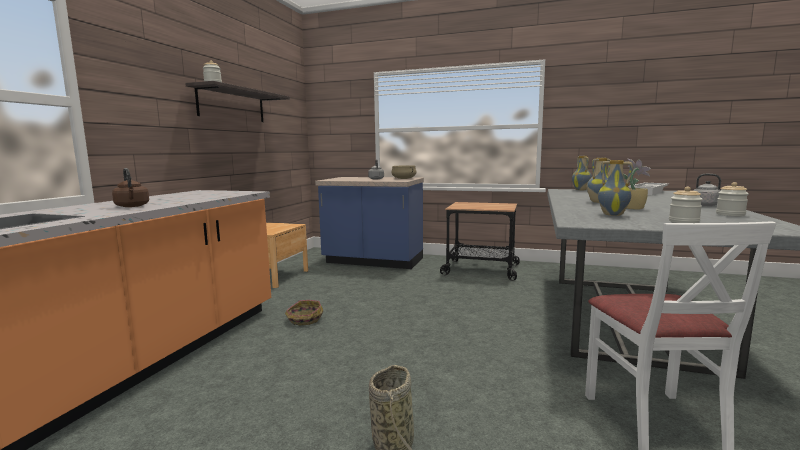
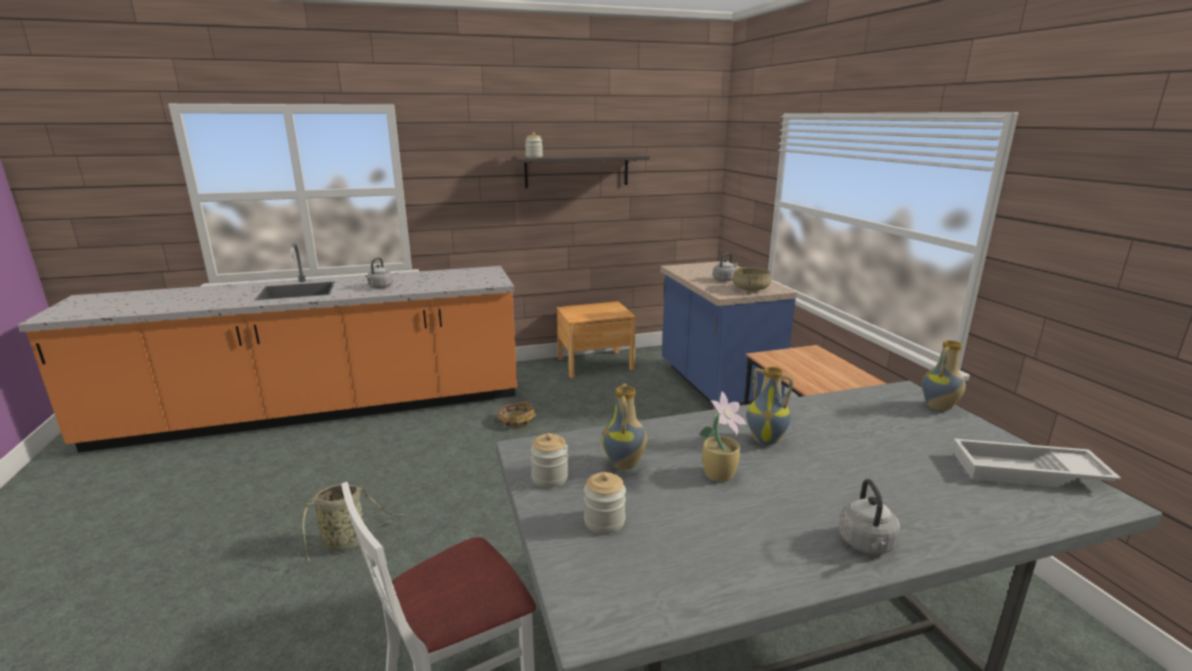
camera: 55 degrees right, 10 degrees up
(132, 206) = (379, 287): brown kettle -> grey kettle
(730, 214) = (744, 566): jar -> jar (550, 477)

